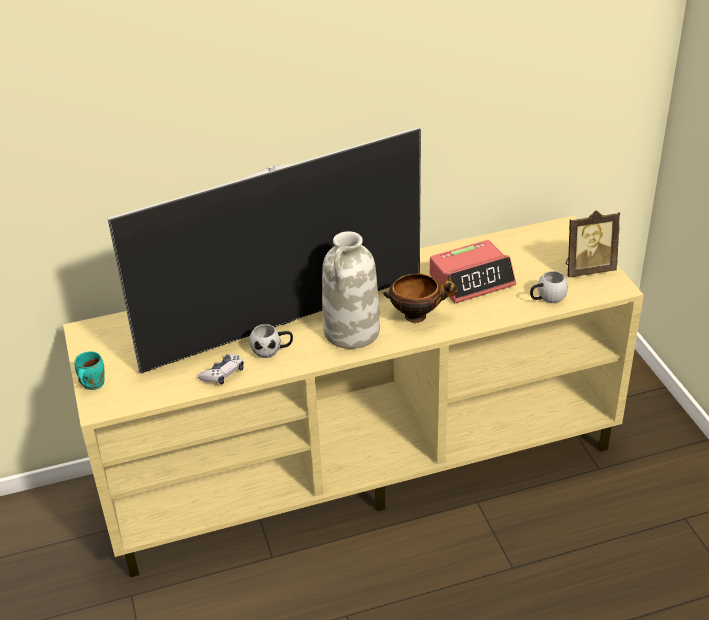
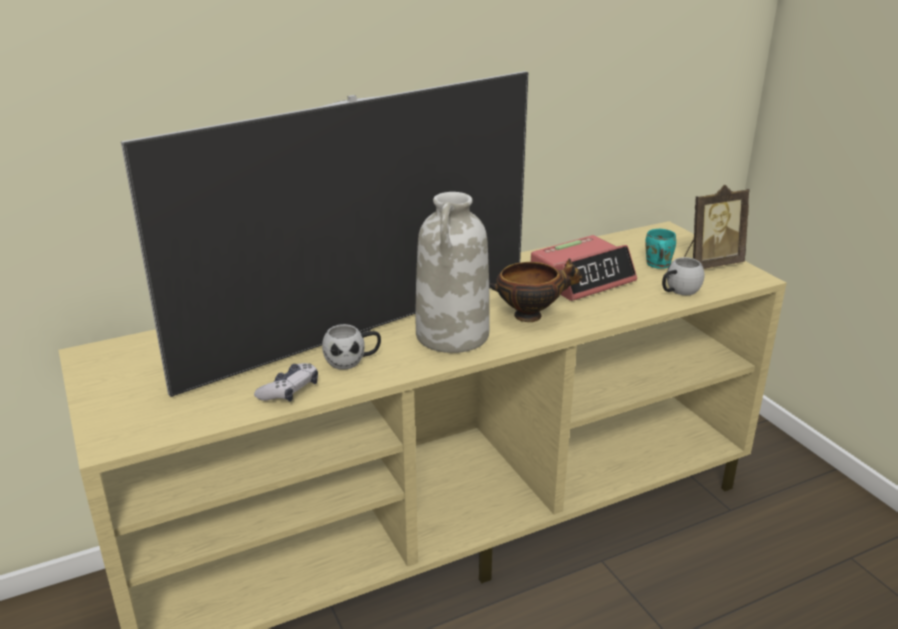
camera: 10 degrees left, 10 degrees down
(91, 384) = (97, 414): turquoise mug -> turquoise mug (656, 265)

